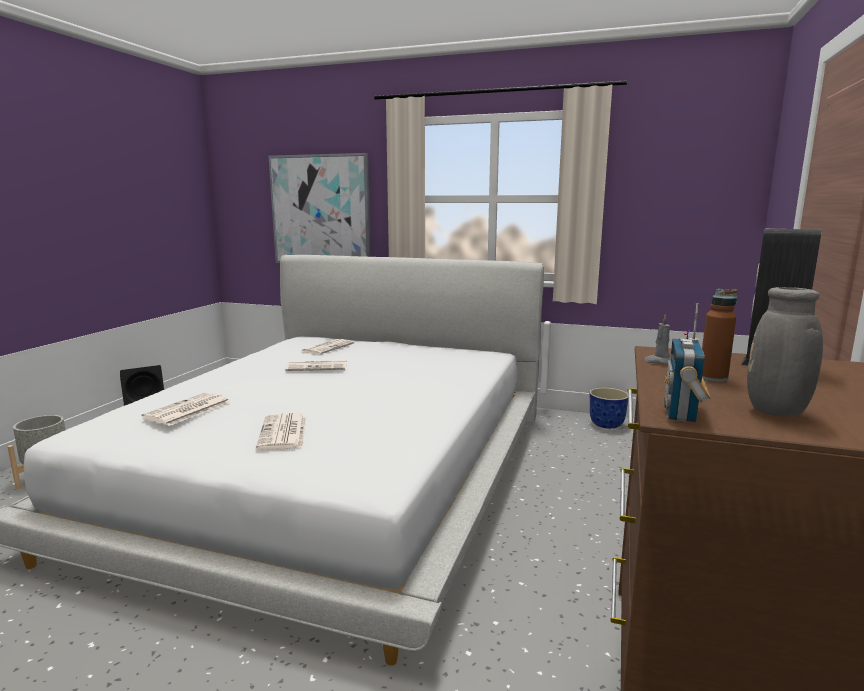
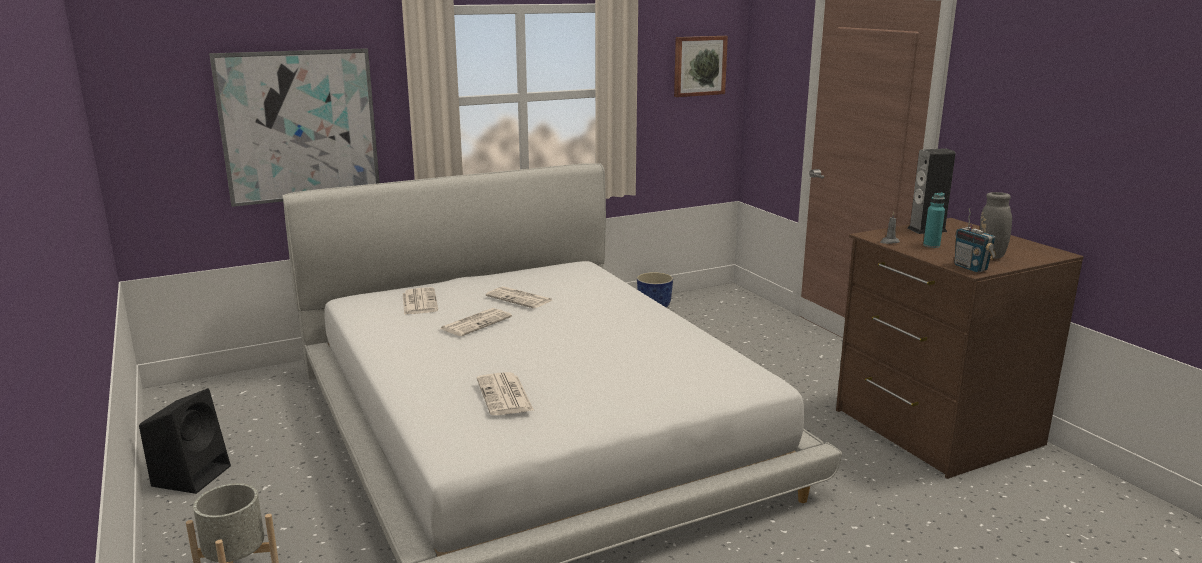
camera: 45 degrees left, 5 degrees up
(283, 433) = (621, 380): newspaper -> newspaper (520, 298)
(700, 175) = (699, 66): none -> picture
(713, 378) = (931, 245): brown bottle -> turquoise bottle

